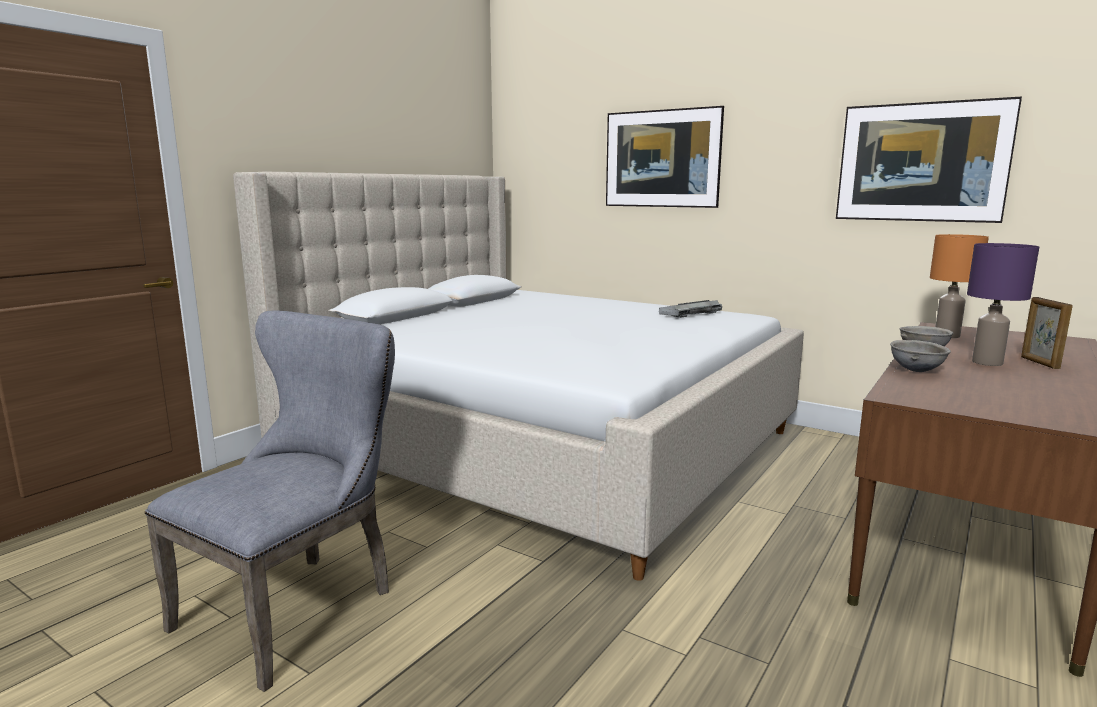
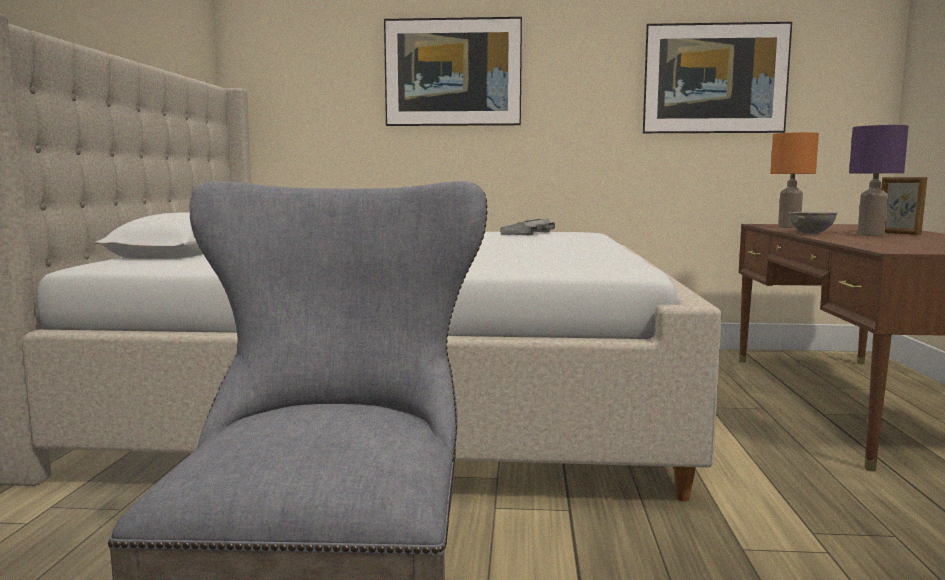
camera: 30 degrees left, 5 degrees down
(917, 371) = (849, 240): grey bowl -> none

